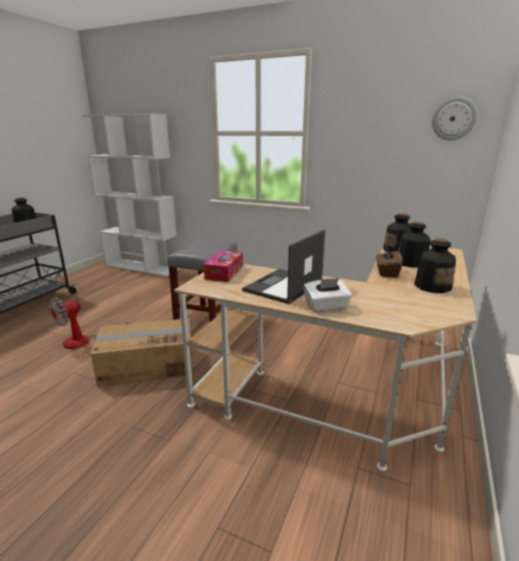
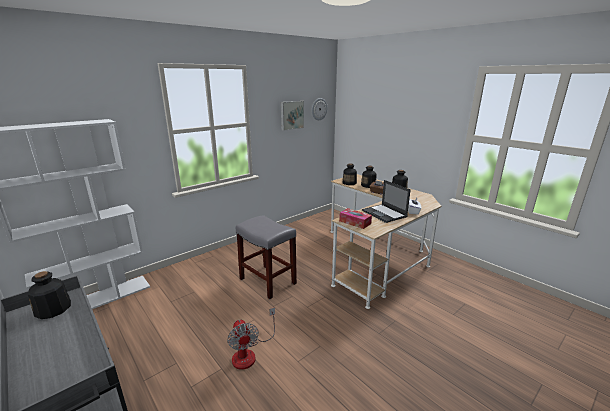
camera: 65 degrees left, 0 degrees up
(147, 365) = (312, 319): cardboard box -> none
(385, 126) = (291, 115): none -> picture

